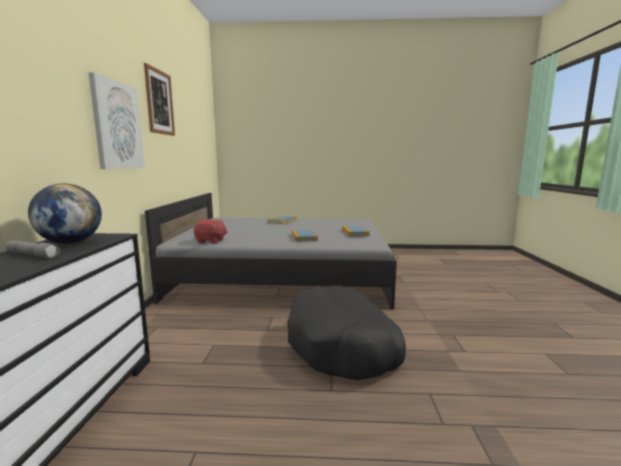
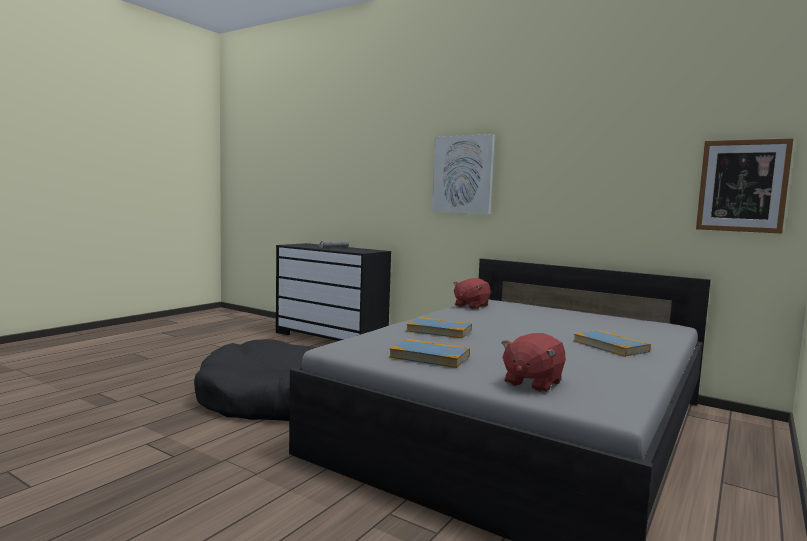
camera: 120 degrees right, 5 degrees down
(70, 242) = (355, 249): globe -> none
(159, 102) = (550, 137): picture -> picture (742, 186)
(355, 224) = (532, 383): none -> red plush toy

